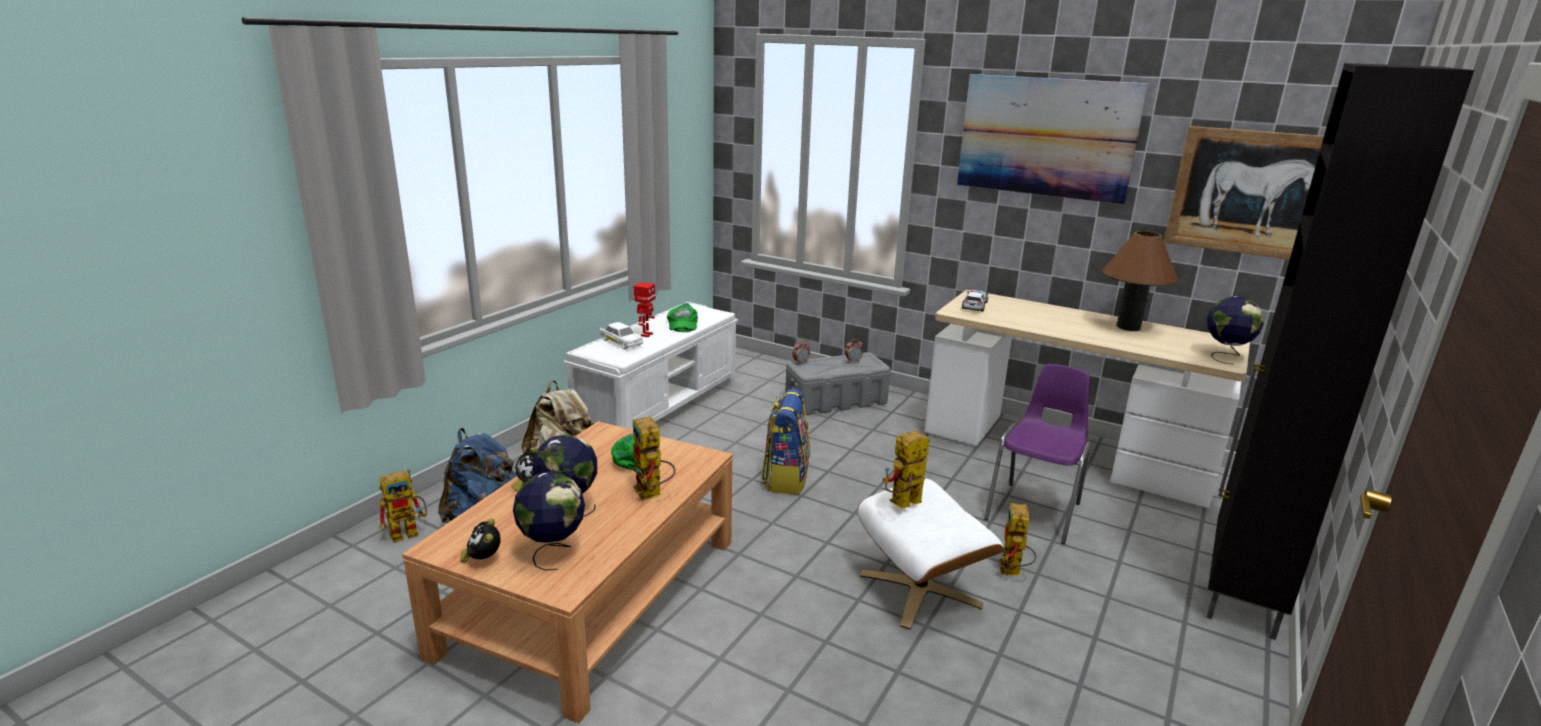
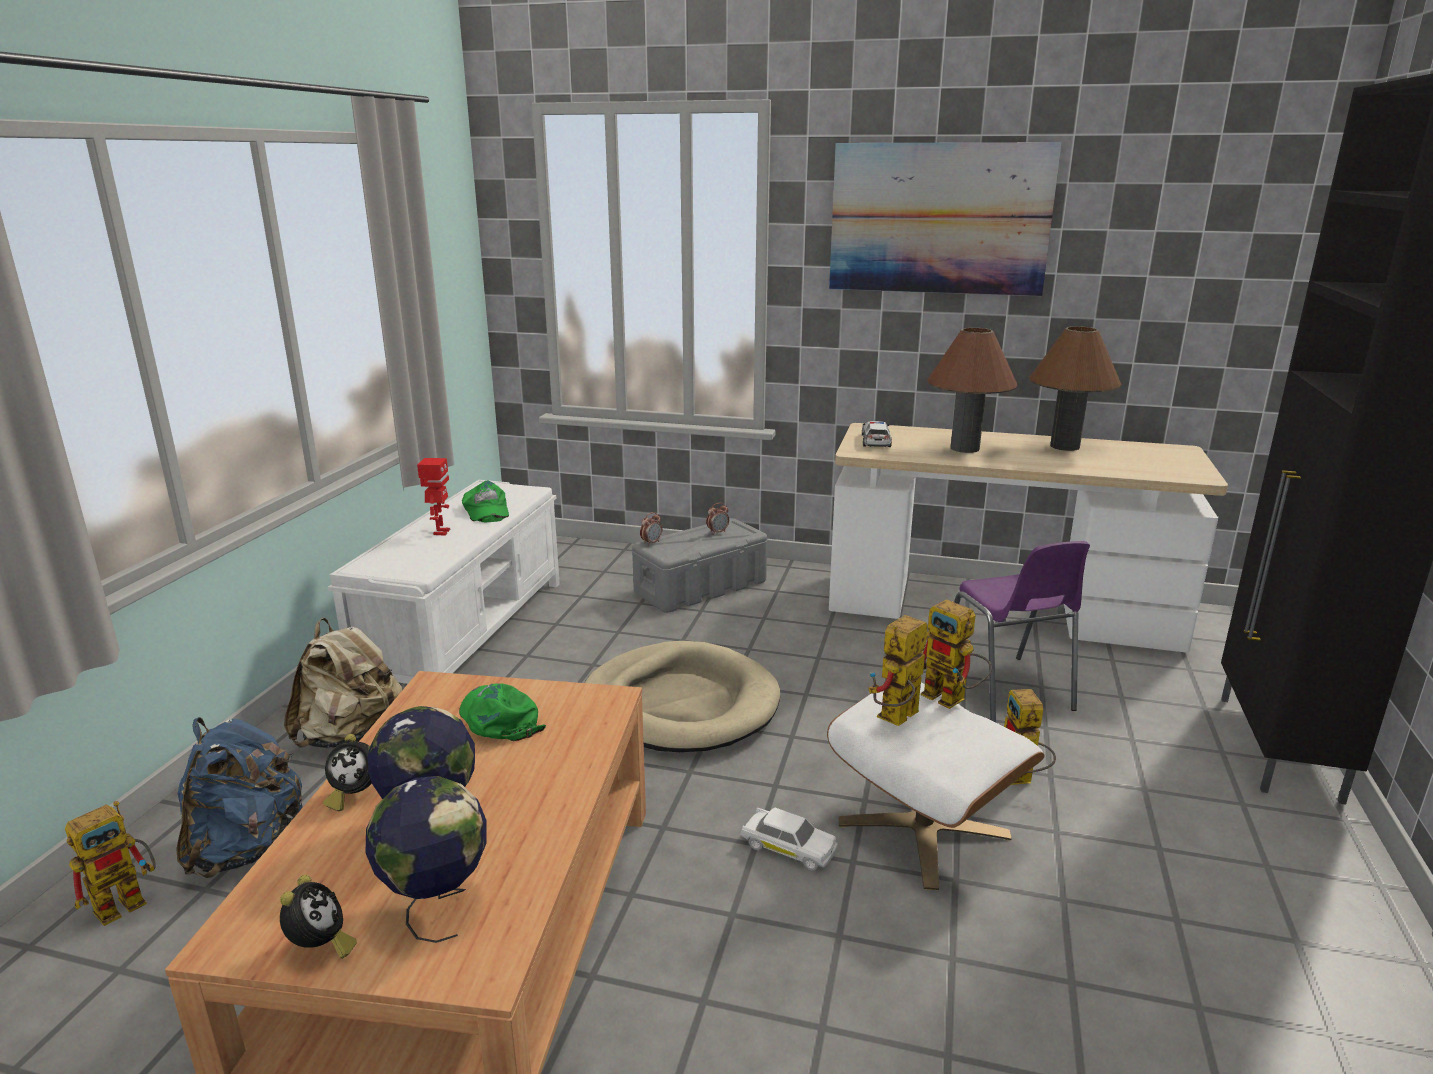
camera: 15 degrees left, 0 degrees up
(483, 560) = (320, 947): alarm clock -> alarm clock turned 150 degrees counterclockwise
(621, 342) = (409, 548): white toy car -> white toy car (788, 848)
(652, 494) = (554, 773): toy robot -> toy robot (952, 699)
(785, 478) = (681, 704): backpack -> beige dog bed
(1035, 511) = (1006, 692): purple chair -> purple chair turned 150 degrees clockwise
(1042, 319) = (964, 448): none -> brown table lamp
(1225, 356) = (1192, 468): globe -> none
(1252, 193) = (1191, 269): picture -> none

